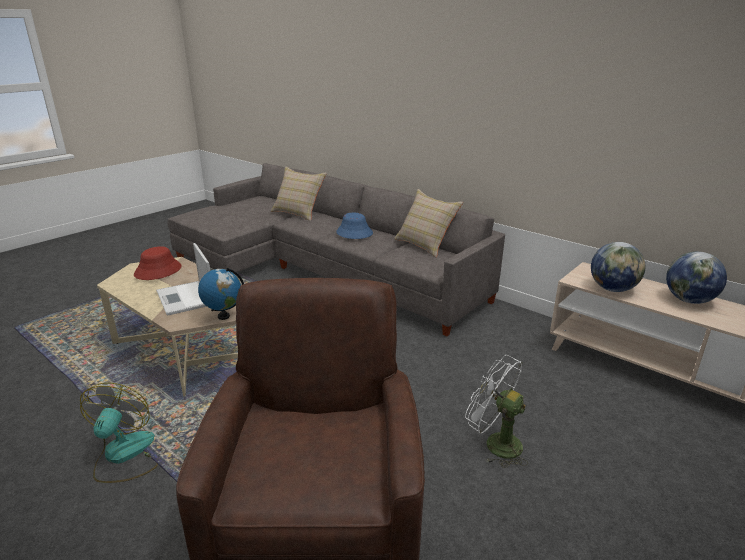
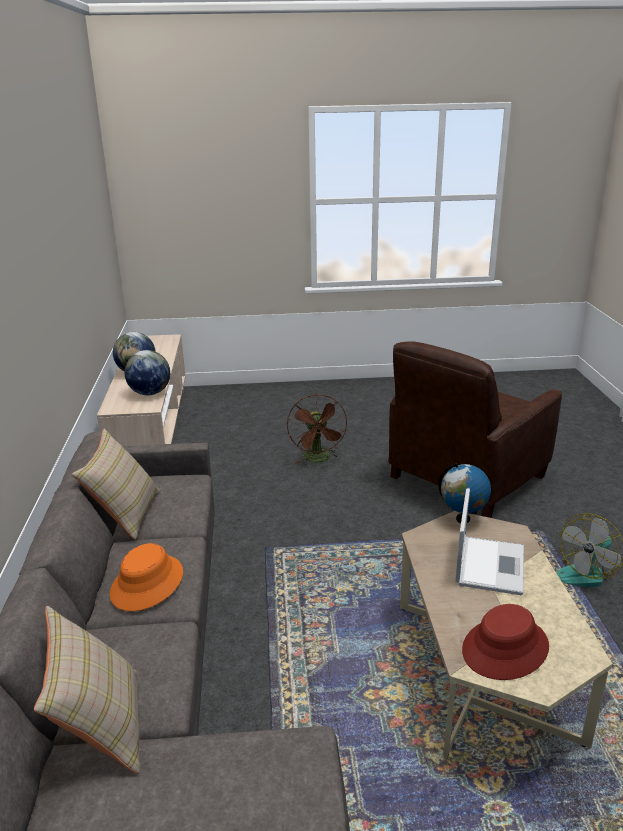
camera: 135 degrees left, 0 degrees up
(354, 233) = (147, 583): blue hat -> orange hat
(495, 443) = (318, 459): white fan -> brown fan

